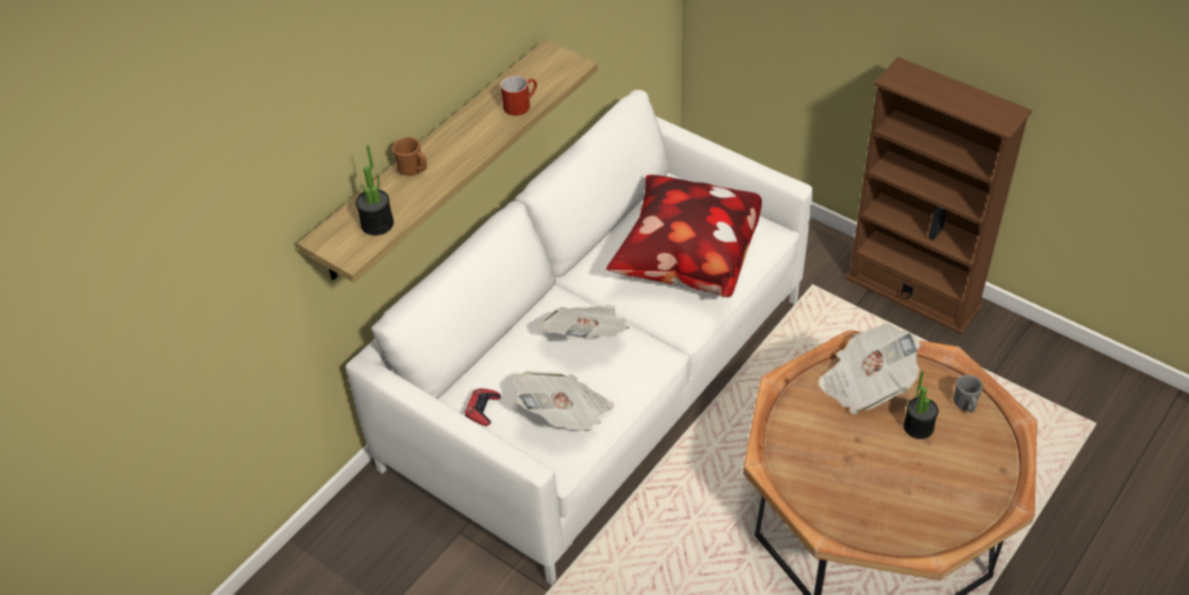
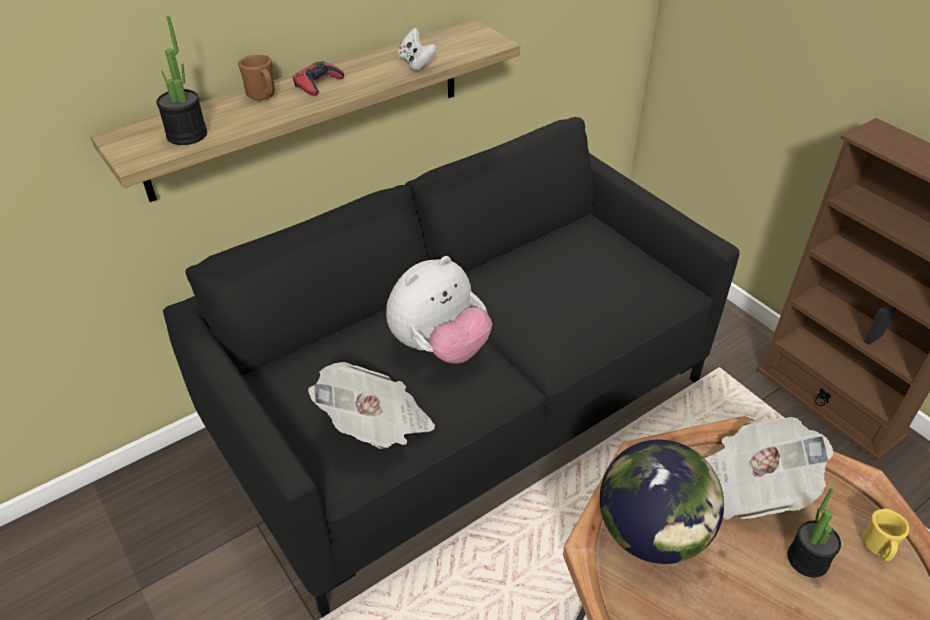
camera: 15 degrees right, 5 degrees down
(482, 409) = (291, 394): red game controller -> red game controller (318, 83)
(520, 104) = (416, 63): red mug -> white game controller
(587, 337) = (439, 347): newspaper -> plush toy
(598, 382) = (464, 408): white sofa -> black sofa
(685, 263) = (576, 299): pillow -> none
(803, 440) = (652, 534): none -> globe
(966, 405) = (878, 548): grey mug -> yellow mug

